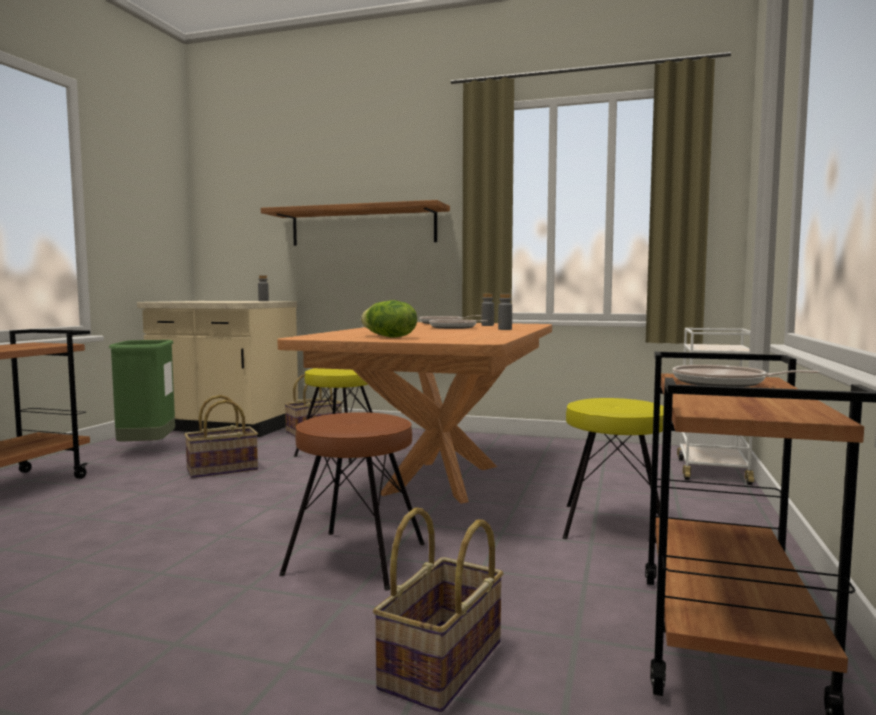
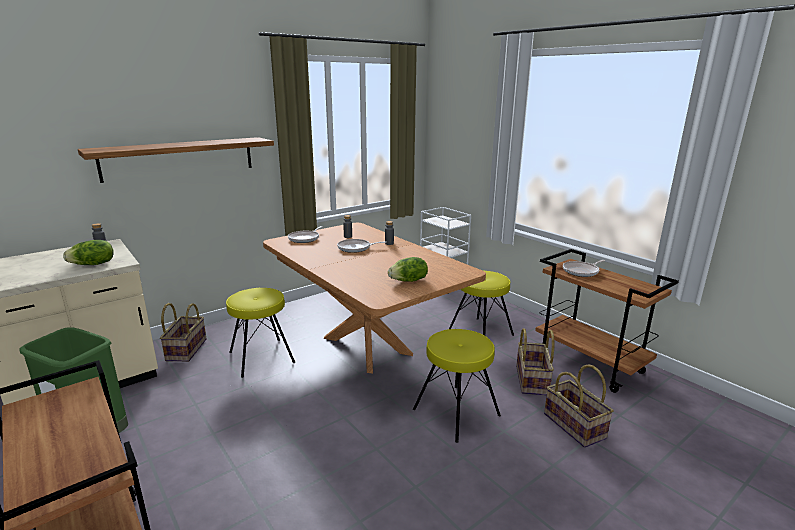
camera: 55 degrees left, 15 degrees up
(222, 470) = (229, 417): basket -> basket (532, 380)
(228, 301) = (93, 264): none -> lettuce
(355, 558) = (456, 412): brown stool -> yellow stool

